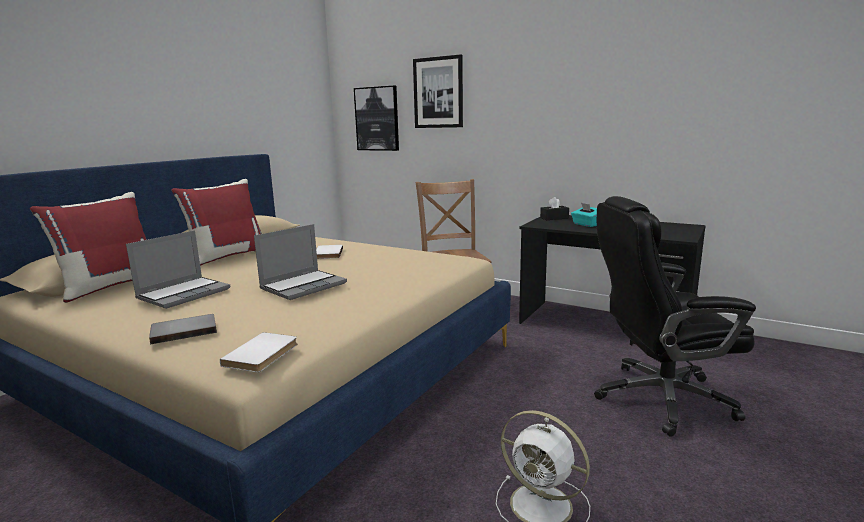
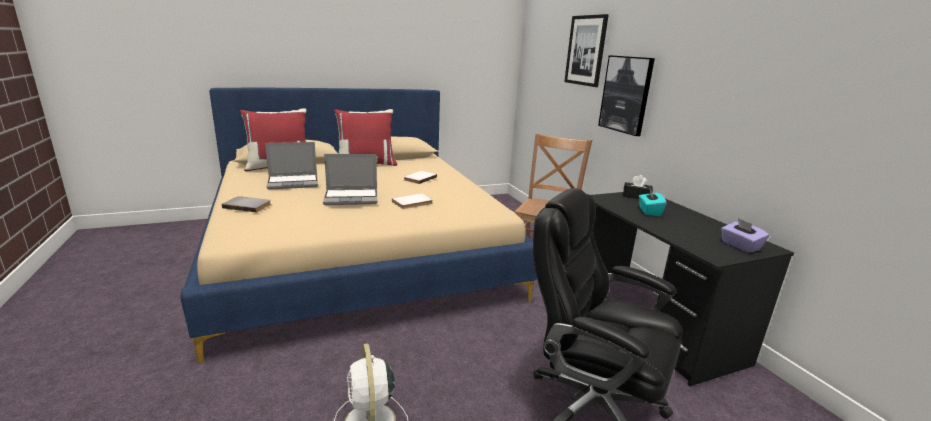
camera: 35 degrees right, 5 degrees up
(263, 355) = (244, 234): white book -> white book (413, 203)
(377, 119) = (543, 69): picture -> picture (626, 94)
(678, 229) = (740, 246): none -> purple tissue box

